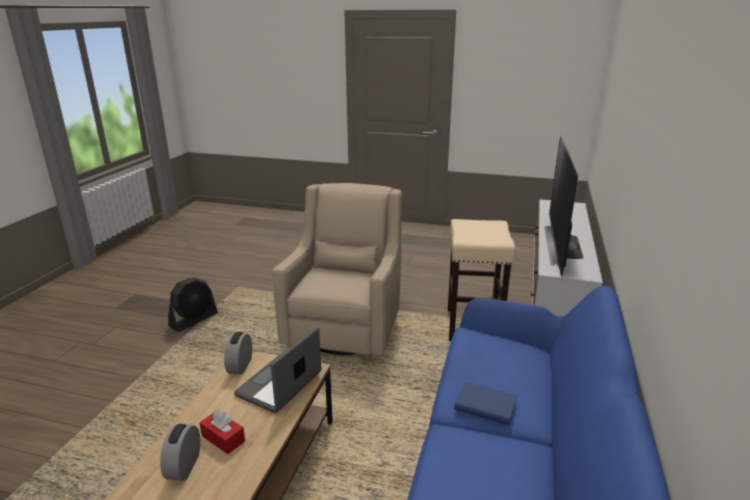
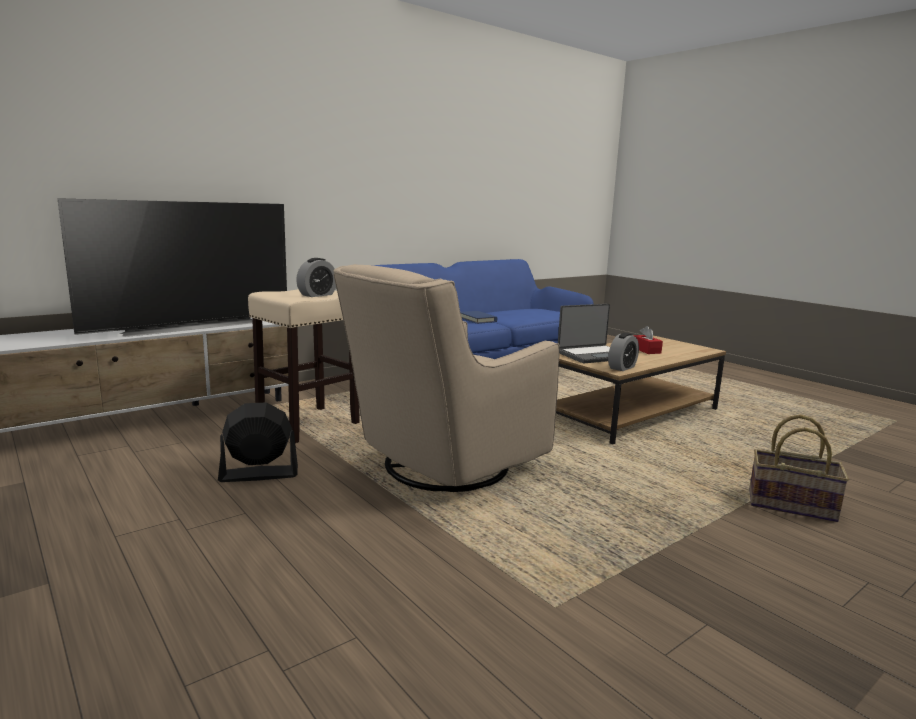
camera: 145 degrees left, 10 degrees down
(104, 389) = (791, 505): none -> basket
(184, 466) = (673, 349): alarm clock -> alarm clock (317, 295)
(194, 320) = (668, 560): black fan -> black fan (258, 474)

